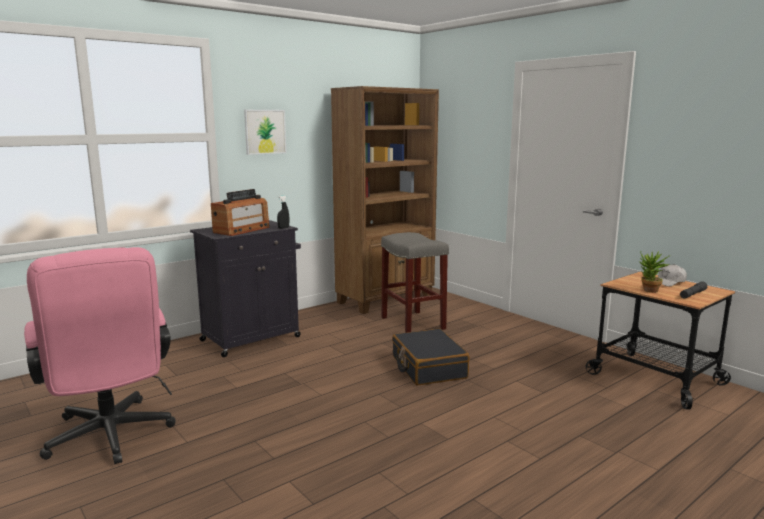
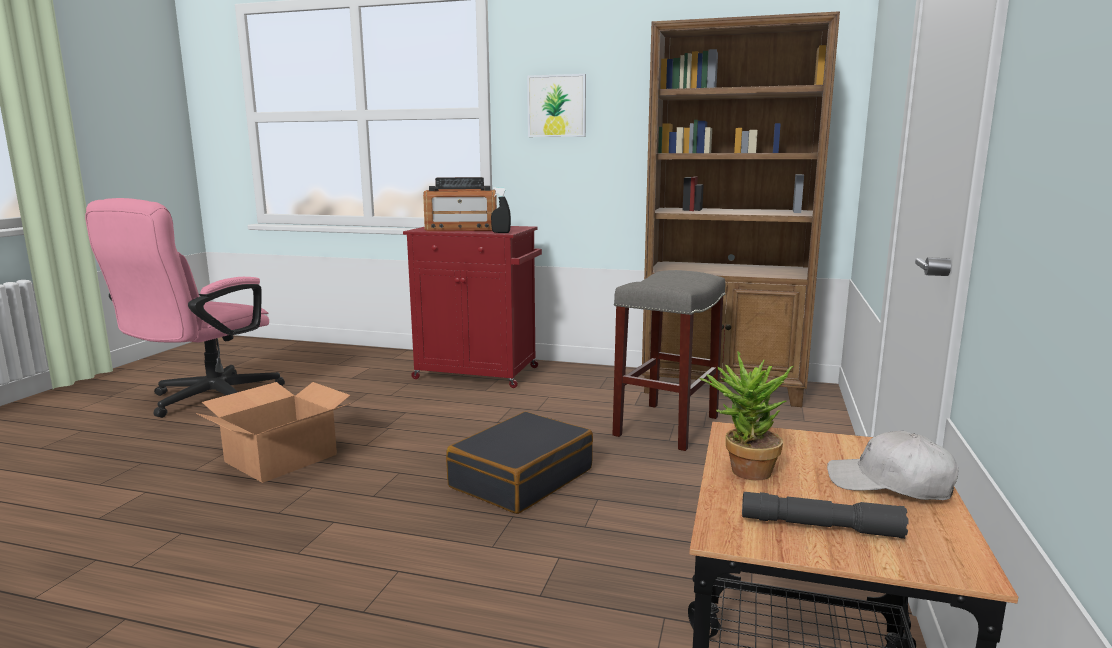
camera: 55 degrees right, 0 degrees up
(252, 338) = (479, 373): black cabinet -> red cabinet
(301, 424) = (280, 458): none -> cardboard box

